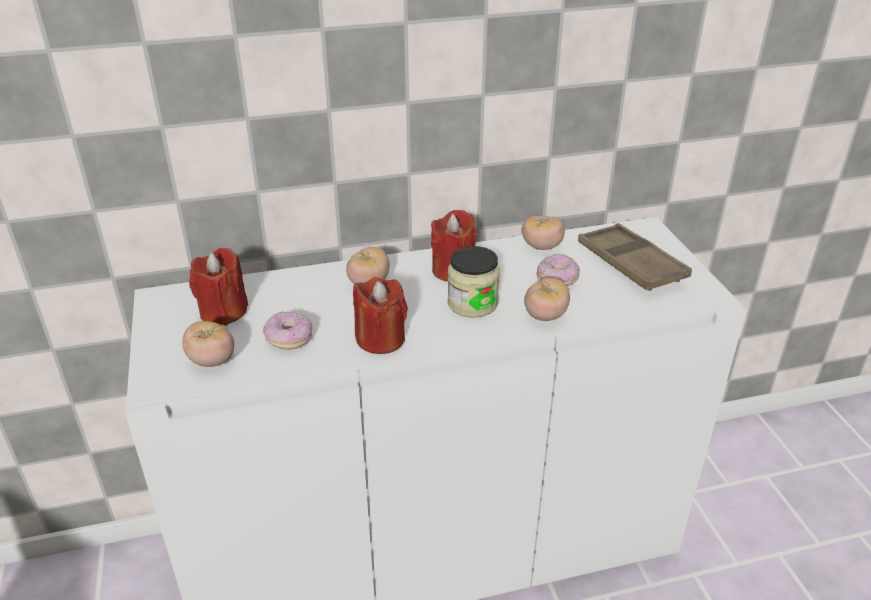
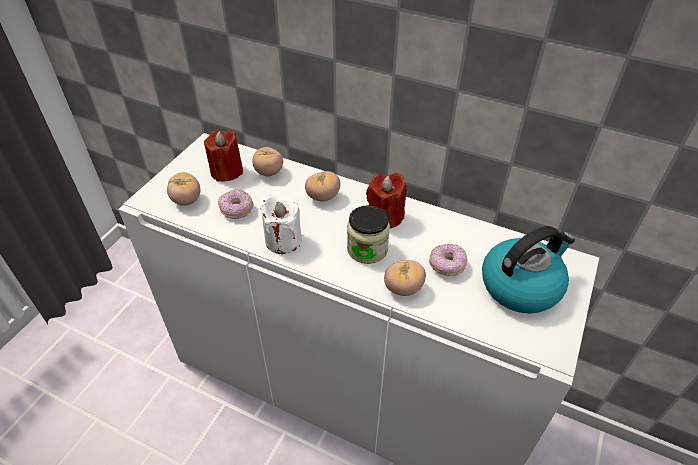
camera: 40 degrees right, 10 degrees up
(380, 339) = (283, 240): red candle -> white candle
(541, 246) = (469, 232): tomato -> tomato (269, 172)
(630, 264) = (521, 285): brown tray -> kettle

